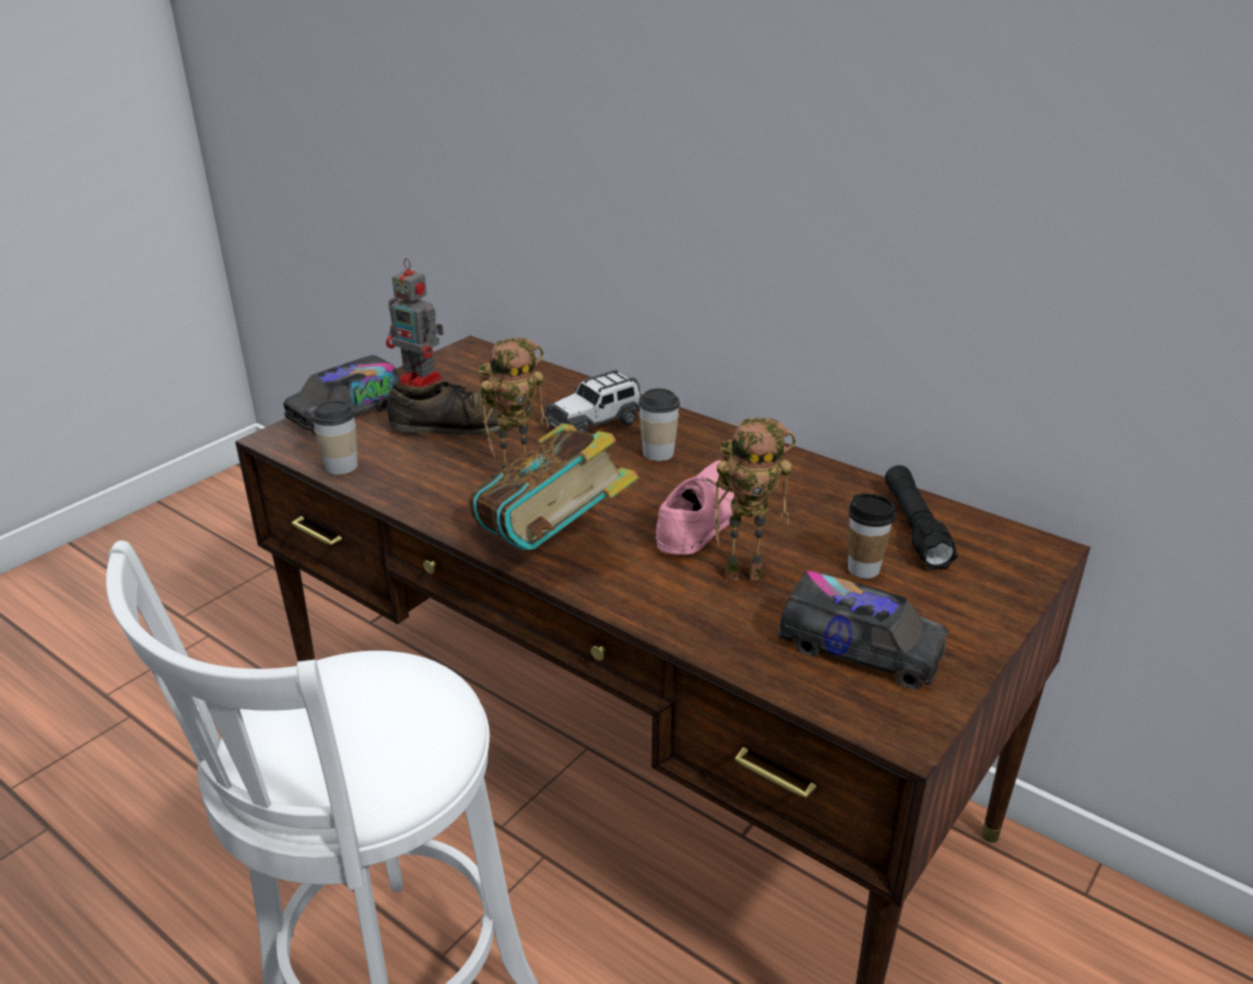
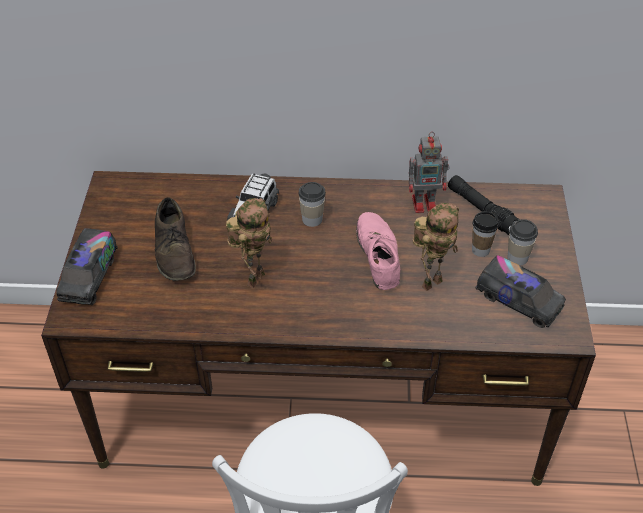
camera: 35 degrees left, 15 degrees up
(341, 466) = (138, 320): cup -> cup (517, 258)
(421, 381) = (108, 226): toy robot -> toy robot (425, 203)
(461, 423) = (174, 250): brown shoe -> brown shoe turned 120 degrees clockwise
(552, 542) = (319, 312): book -> none
(859, 650) = (518, 301): toy truck -> toy truck turned 45 degrees clockwise

